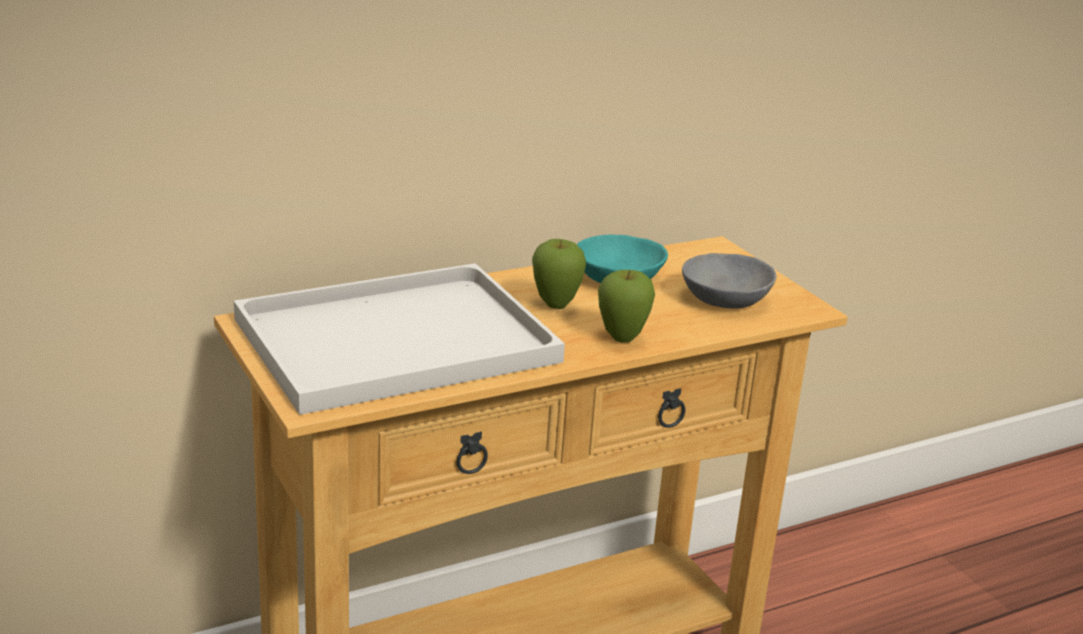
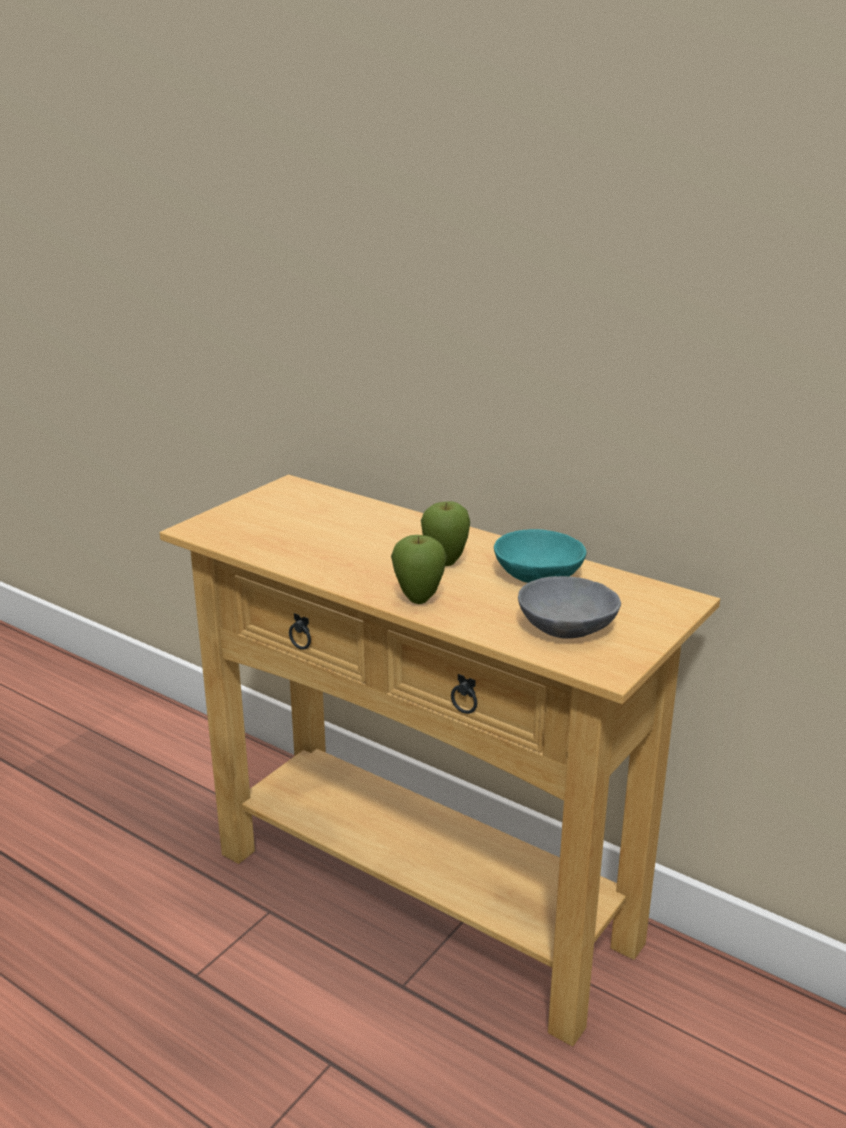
camera: 65 degrees right, 0 degrees up
(400, 338) = (319, 528): white tray -> none

